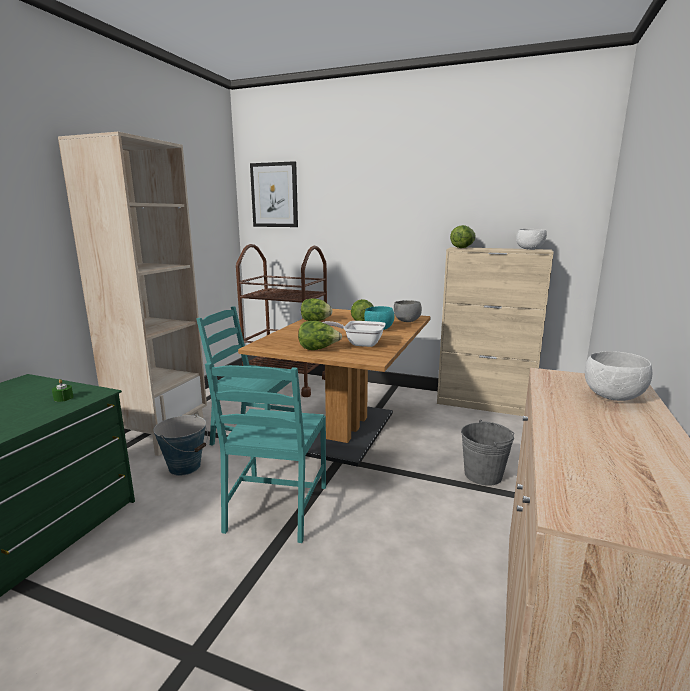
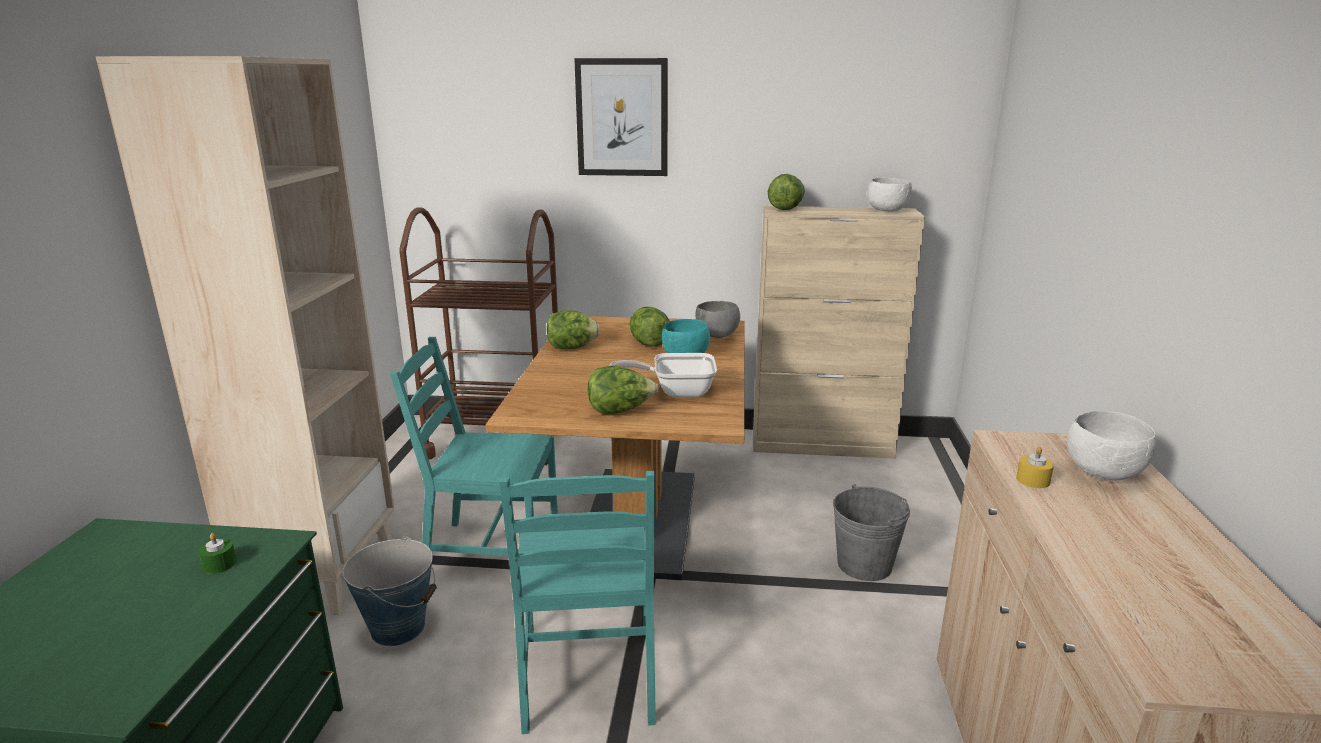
camera: 15 degrees left, 5 degrees up
(274, 195) = (448, 116): picture -> picture (622, 118)
(552, 395) = (1033, 480): none -> yellow candle

